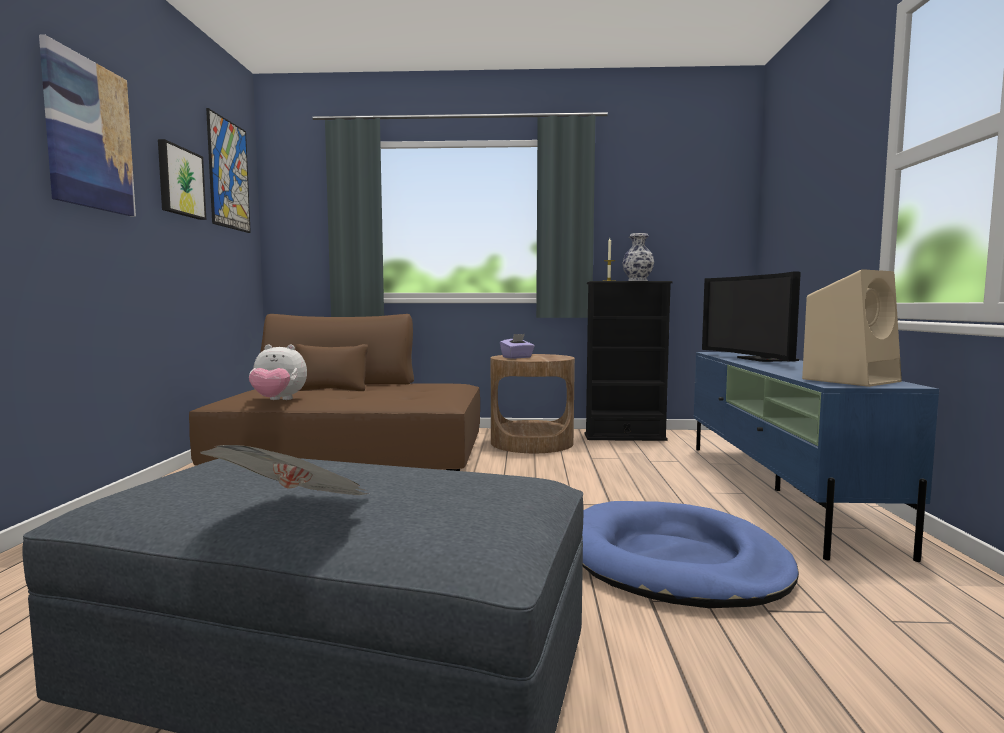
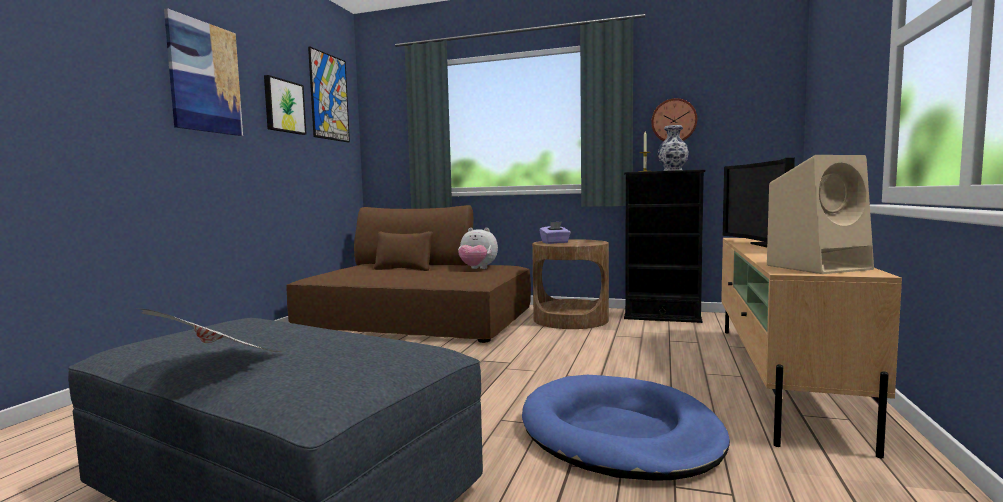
camera: 15 degrees right, 0 degrees up
(278, 400) = (350, 277): plush toy -> plush toy (477, 269)
(632, 229) = (674, 121): none -> wall clock
(777, 490) = (779, 376): blue tv stand -> beige tv stand

